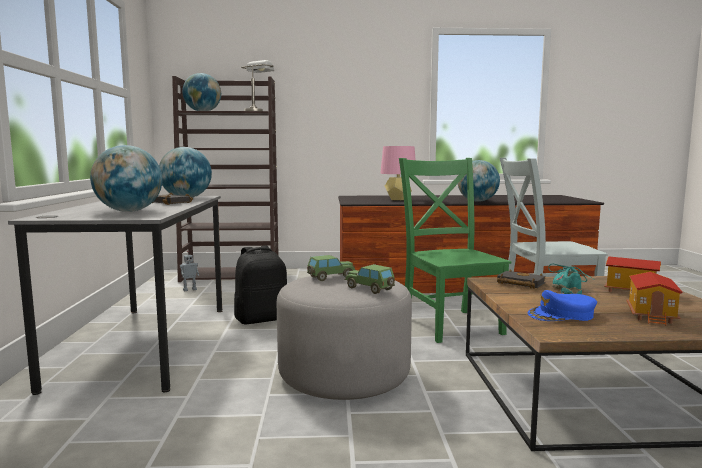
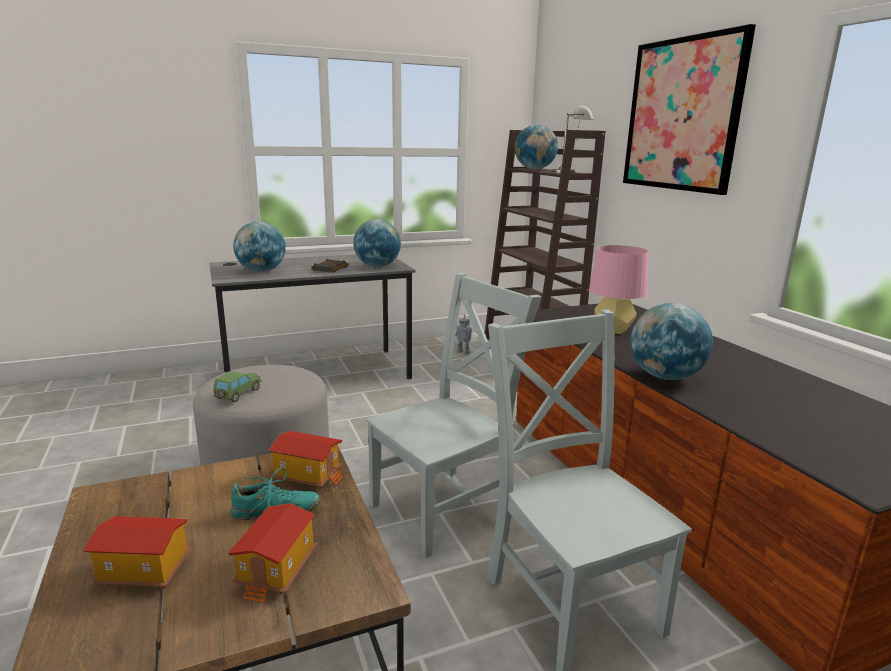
camera: 70 degrees right, 10 degrees up
(262, 319) = (397, 399): black backpack -> none
(330, 277) = (282, 374): toy car -> none
(344, 72) = (682, 115): none -> picture
(450, 324) = (446, 508): green chair -> grey chair
(519, 283) = (308, 476): black book -> toy house
(562, 315) = (159, 502): blue cap -> none

